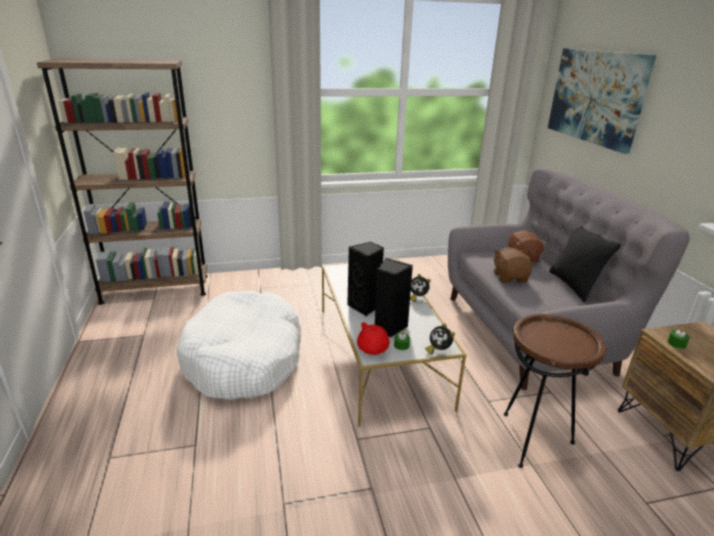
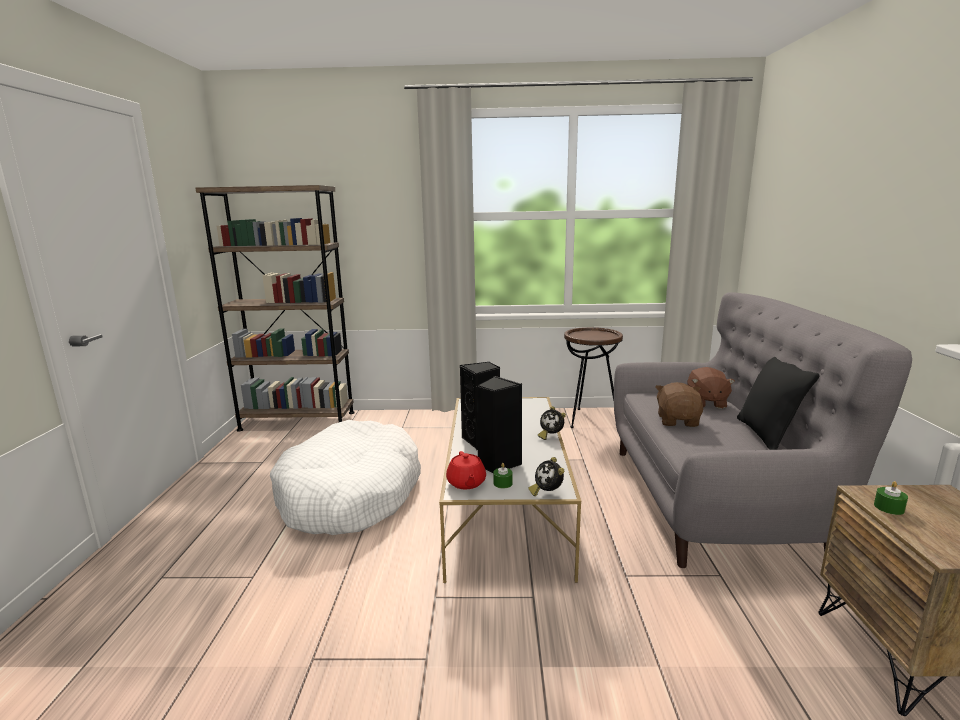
camera: 15 degrees right, 10 degrees down
(532, 440) = (672, 633): brown side table -> brown side table (589, 419)
(596, 97) = (803, 204): picture -> none

